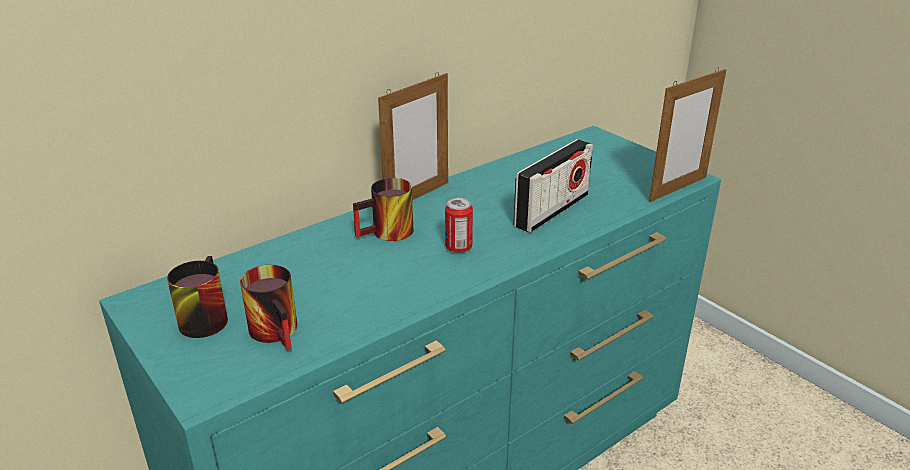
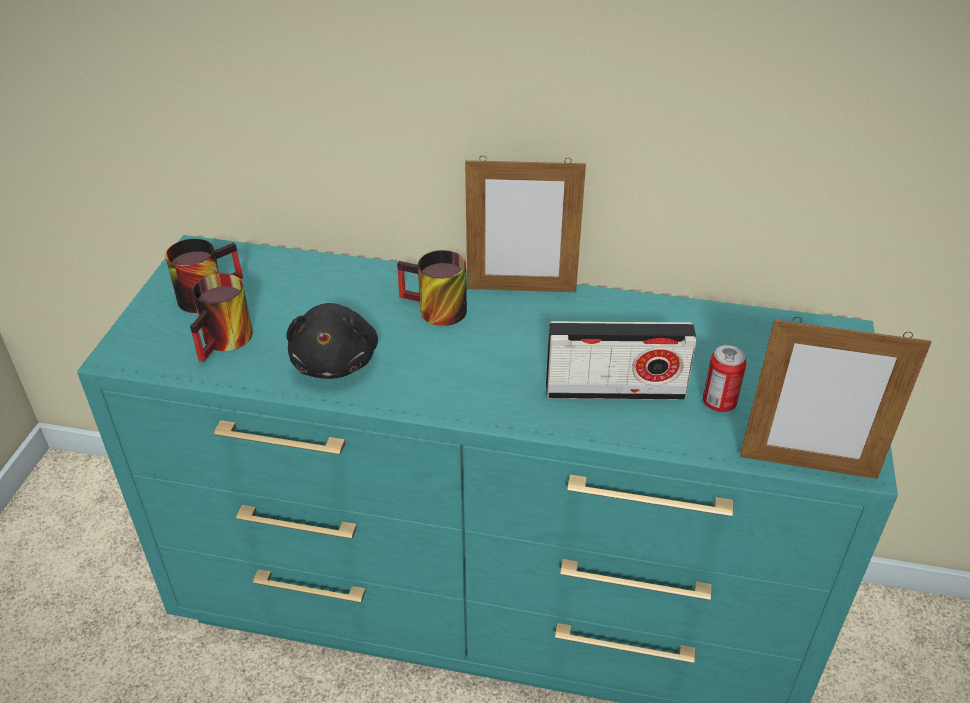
camera: 50 degrees right, 10 degrees up
(380, 292) = (336, 361): none -> black plush toy
(458, 248) = (461, 366): can -> can (719, 403)

